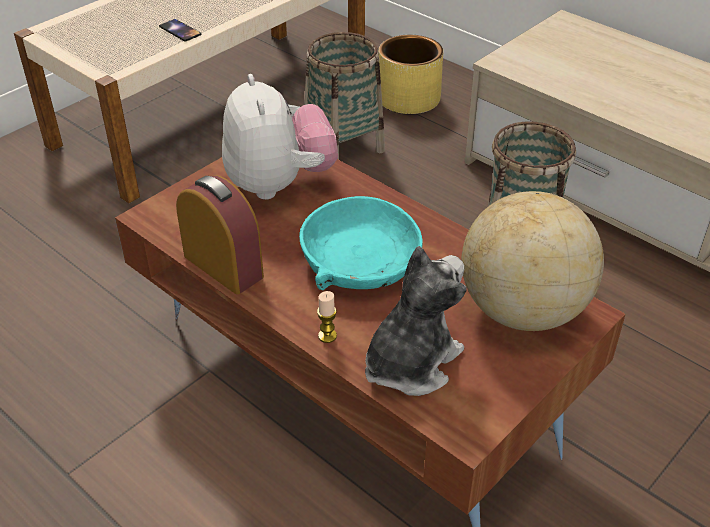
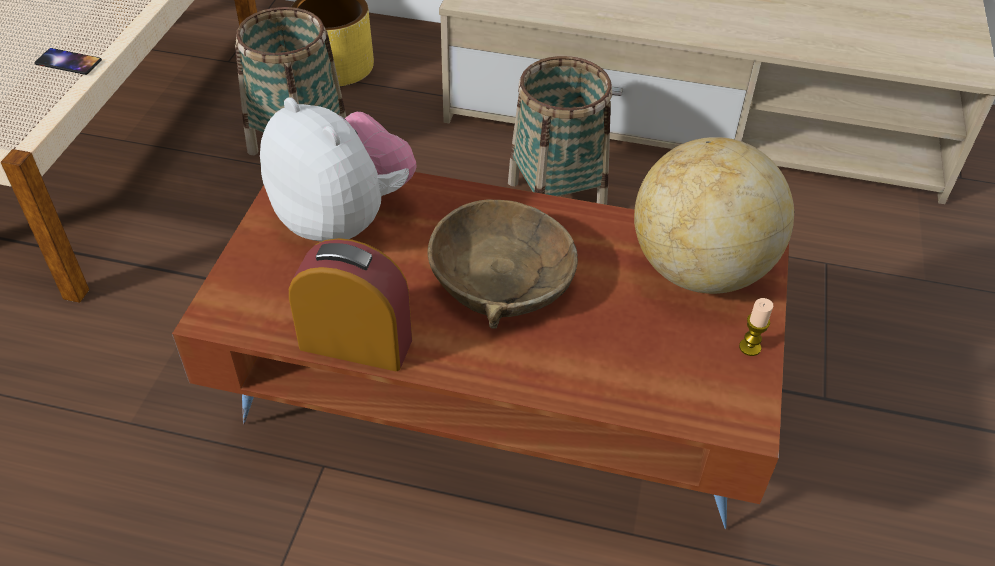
camera: 30 degrees left, 5 degrees up
(327, 336) = (533, 378): candle -> candle (750, 347)
(360, 260) = (502, 277): turquoise bowl -> brown bowl
(410, 363) = (637, 371): plush toy -> none

